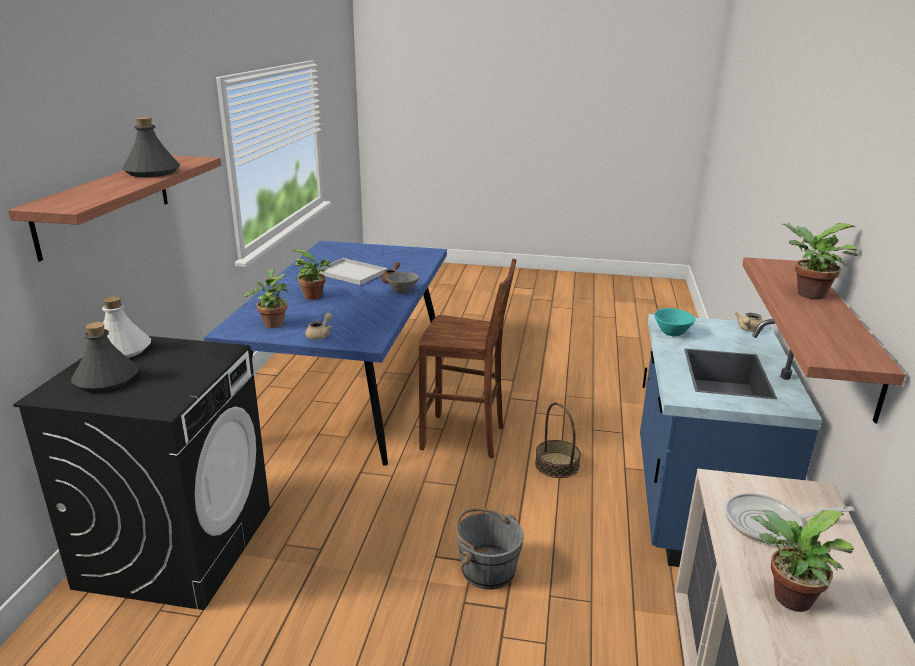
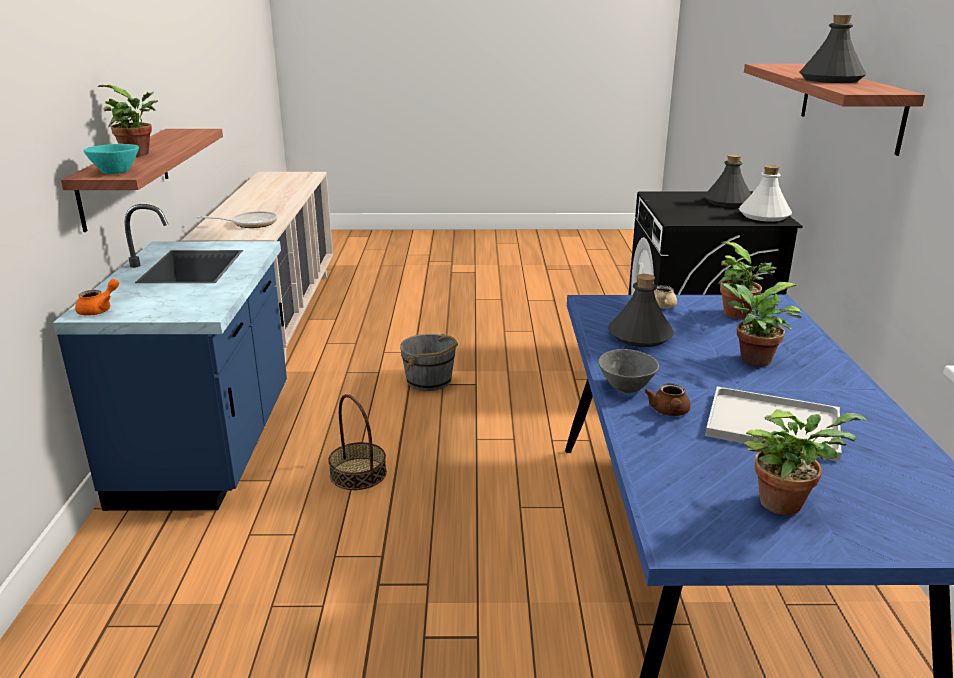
camera: 170 degrees right, 0 degrees up
(363, 315) = (640, 336): none -> grey bottle
(465, 438) = (483, 497): brown stool -> none
(671, 333) = (214, 297): turquoise bowl -> turquoise bowl (117, 171)
(748, 329) = (99, 309): beige teapot -> orange teapot
(788, 599) = (268, 207): potted plant -> potted plant (785, 502)

